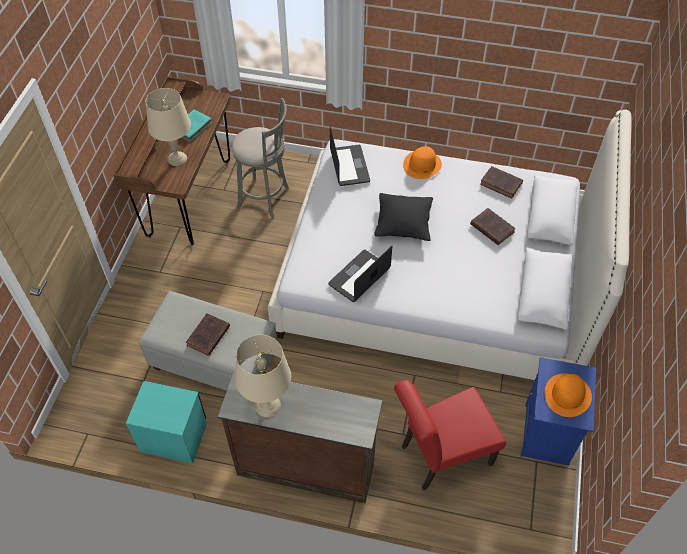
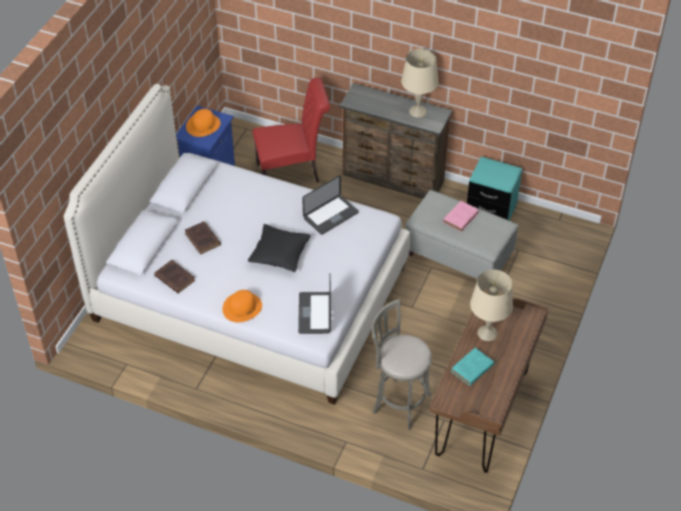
camera: 170 degrees left, 5 degrees down
(207, 337) = (461, 217): brown book -> pink book

